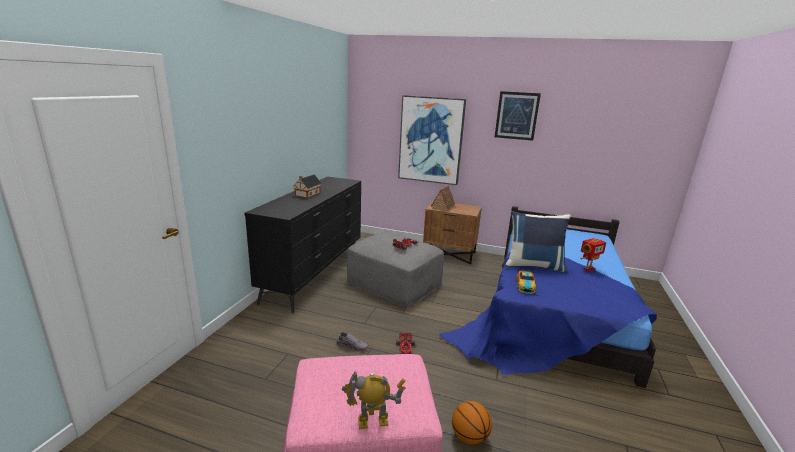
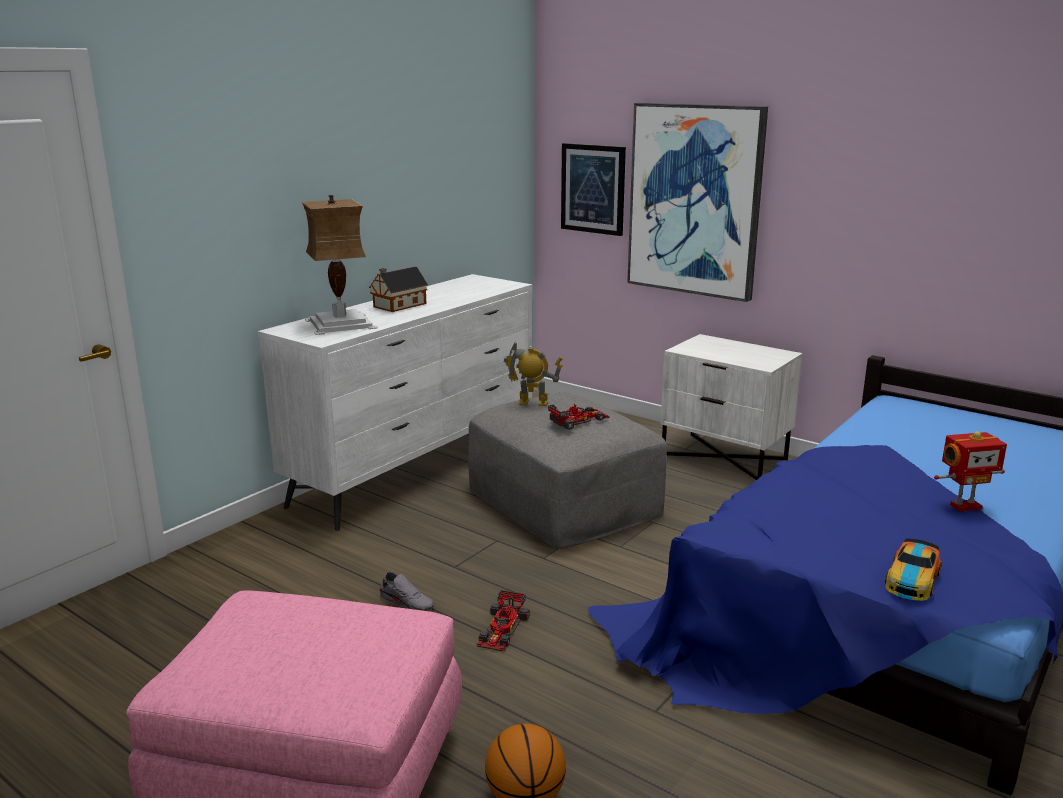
camera: 20 degrees right, 0 degrees up
(285, 206) = (339, 323): none -> table lamp
(315, 274) = (417, 468): black dresser -> white dresser
(372, 422) = (272, 701): toy robot -> toy robot (533, 403)
(443, 207) = (709, 349): toy house -> none
(449, 254) = (725, 456): brown nightstand -> white nightstand
(516, 115) = (881, 142): picture -> picture (593, 189)
(525, 285) = (763, 521): toy car -> toy car (912, 580)
(534, 265) = (827, 484): blue pillow -> none

